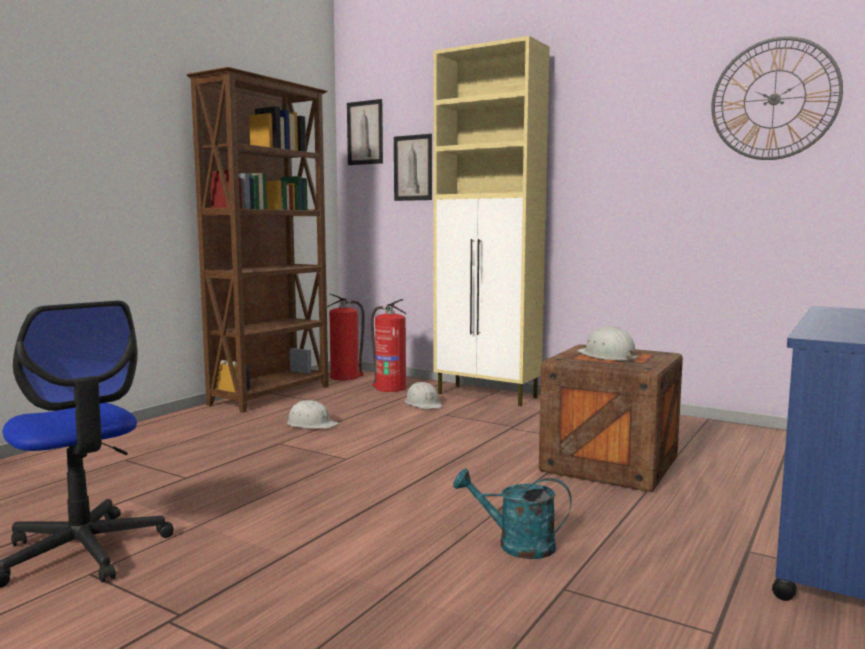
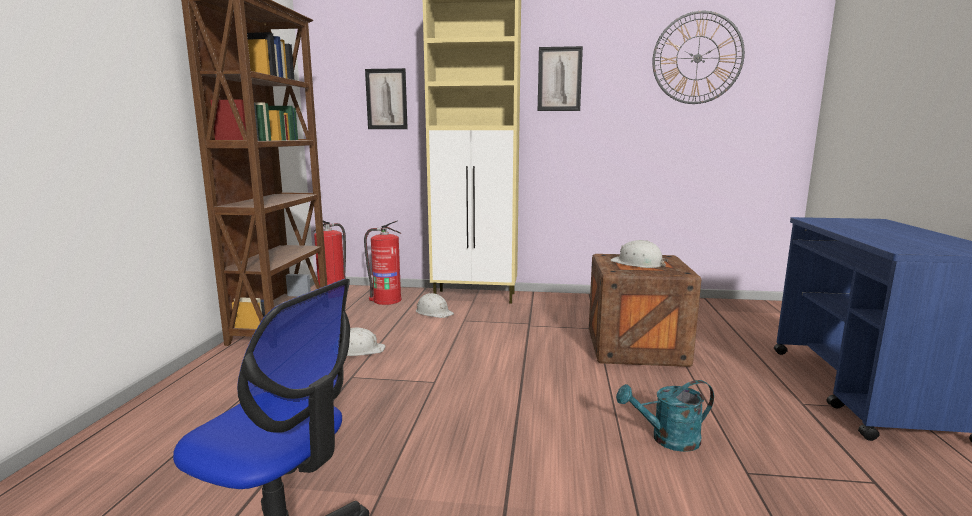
camera: 25 degrees left, 5 degrees up
(365, 133) = (332, 63): picture -> picture (559, 79)

